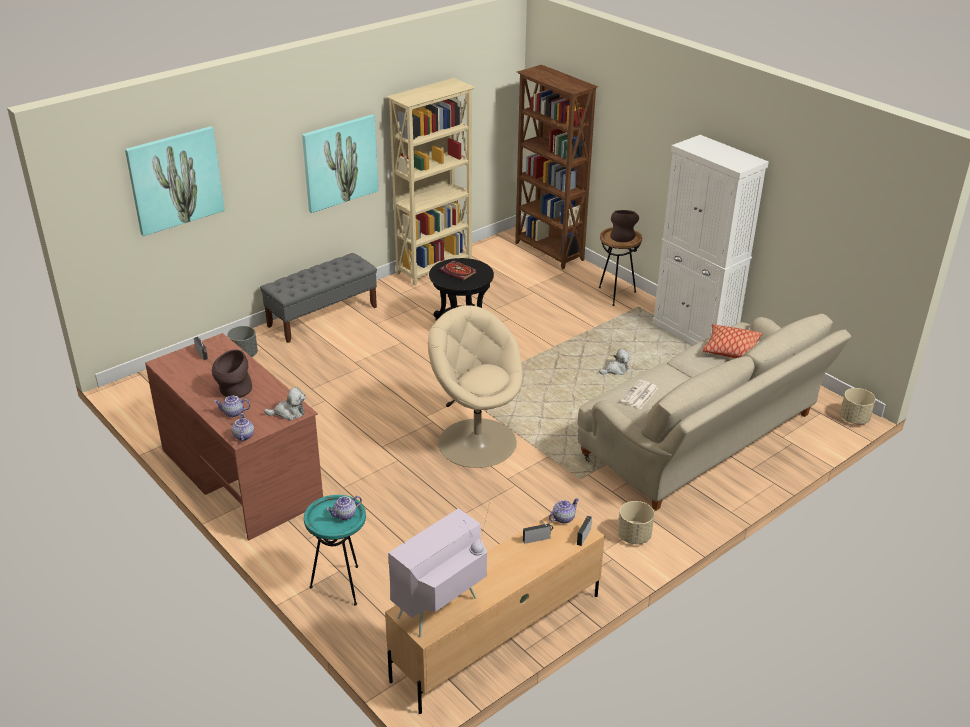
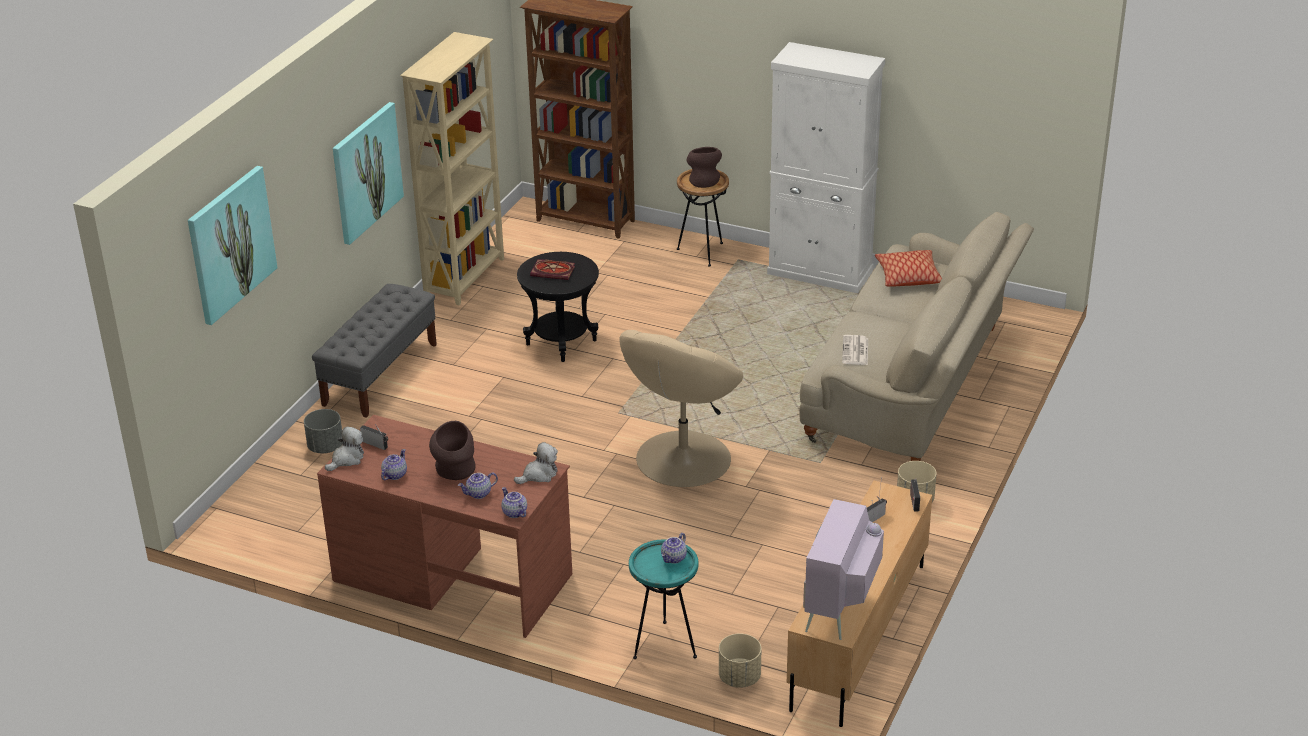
camera: 25 degrees left, 0 degrees up
(476, 441) = (682, 459): beige armchair -> beige armchair turned 75 degrees counterclockwise
(563, 518) = (881, 492): teapot -> teapot (394, 475)
(615, 370) = (768, 338): plush toy -> plush toy (347, 459)
(854, 419) = (1041, 318): beige planter -> beige planter (740, 677)

